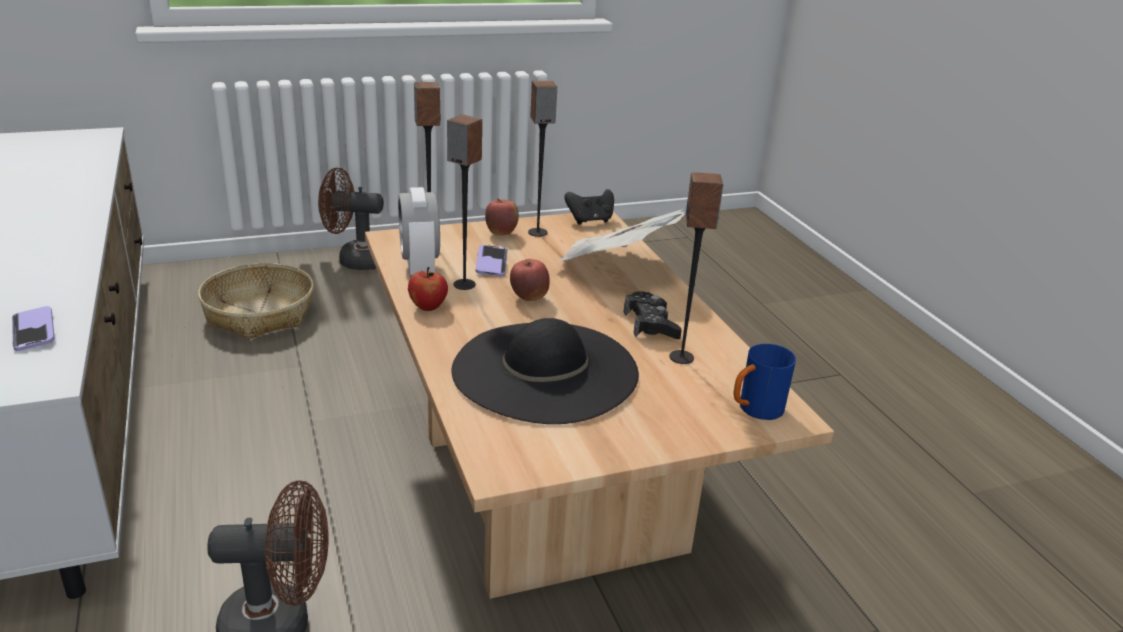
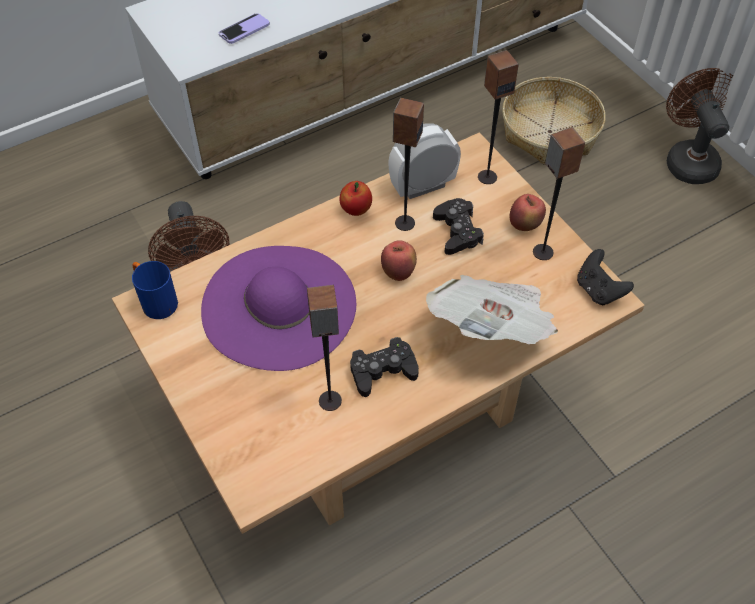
camera: 80 degrees right, 25 degrees up
(491, 262) = (457, 231): phone -> black game controller
(545, 370) = (278, 306): black hat -> purple hat
(754, 410) = (256, 463): blue mug -> blue mug (155, 301)

